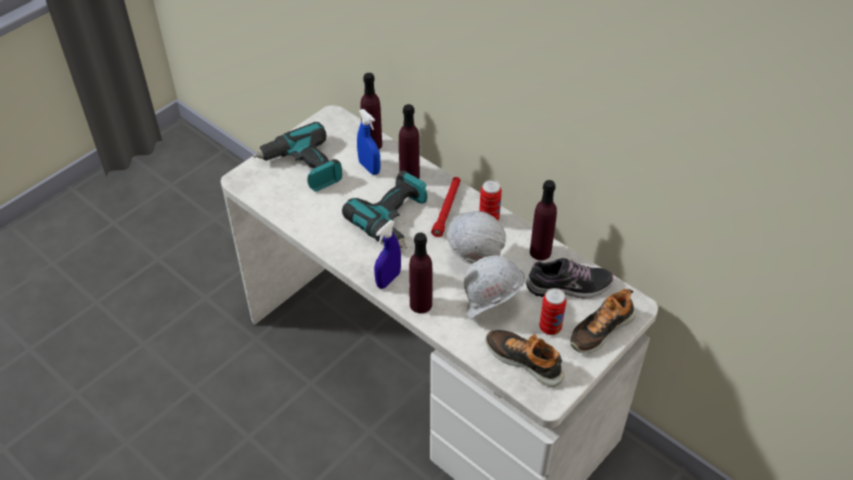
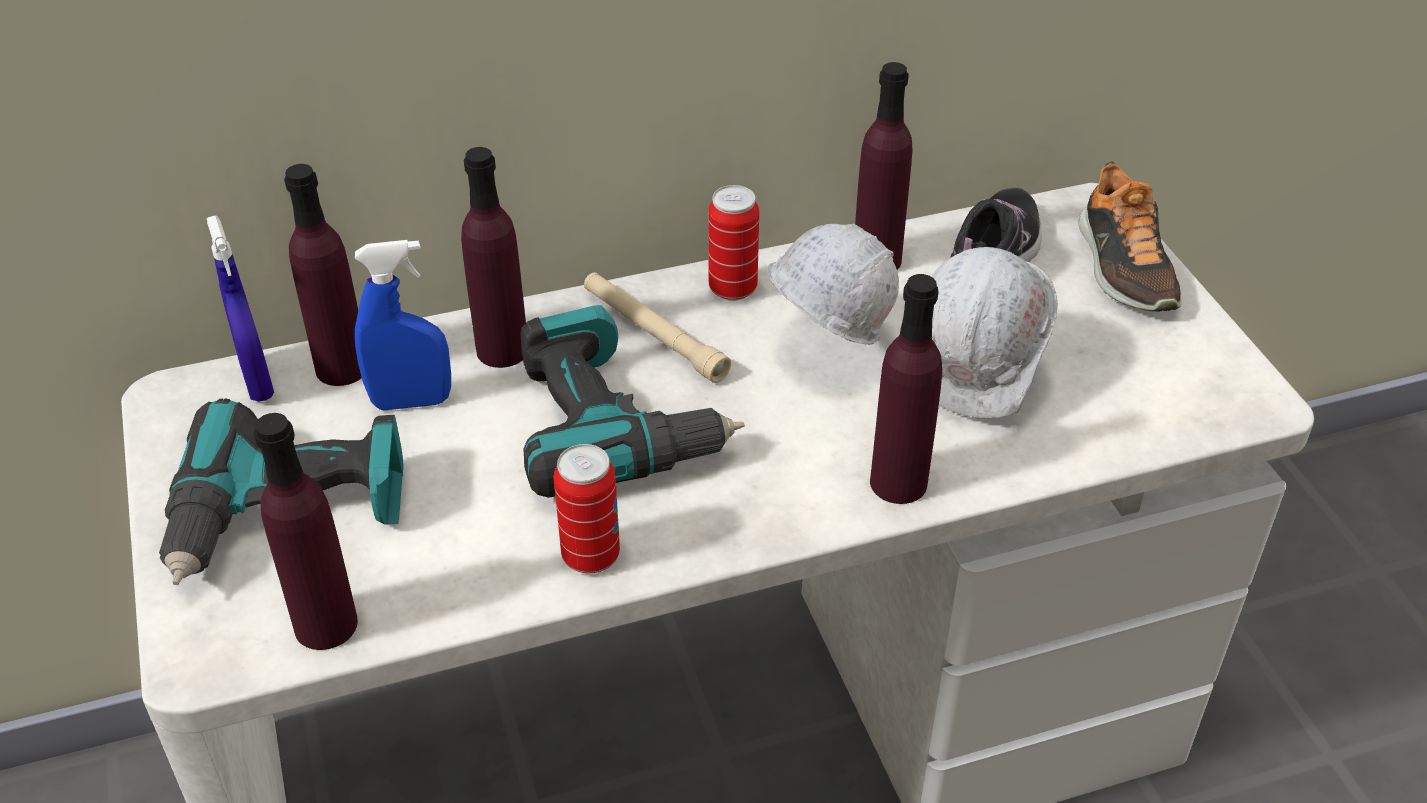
camera: 60 degrees left, 5 degrees down
(268, 197) = (326, 624): none -> purple bottle
(388, 279) = (788, 507): blue spray bottle -> blue spray bottle (257, 381)
(447, 209) = (653, 335): red flashlight -> beige flashlight
(525, 360) = (1145, 393): shoe -> none
(550, 327) = (1081, 326): can -> can (591, 556)

